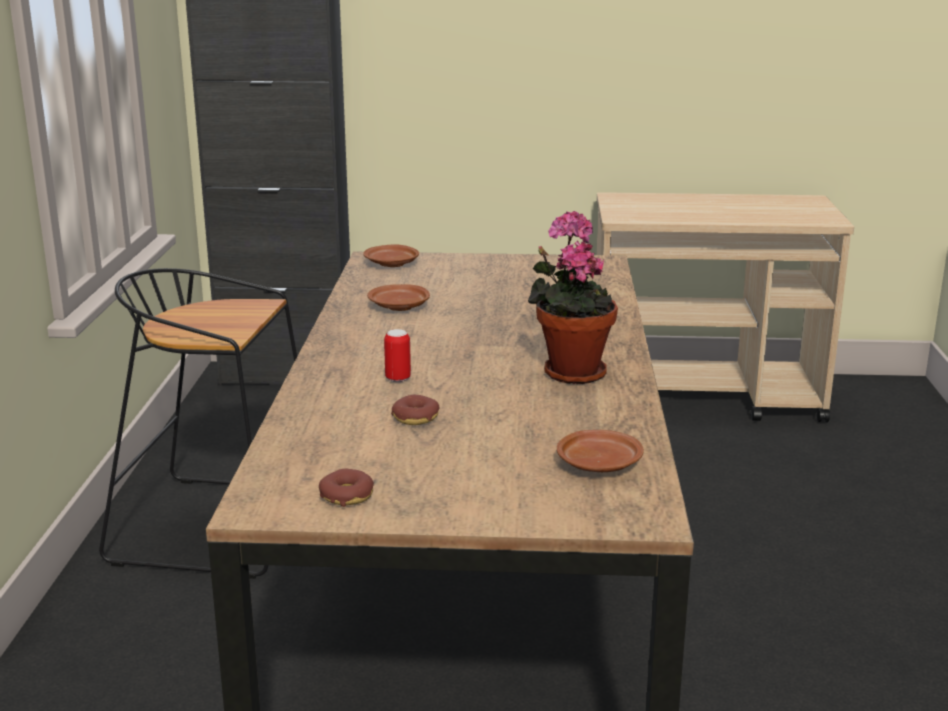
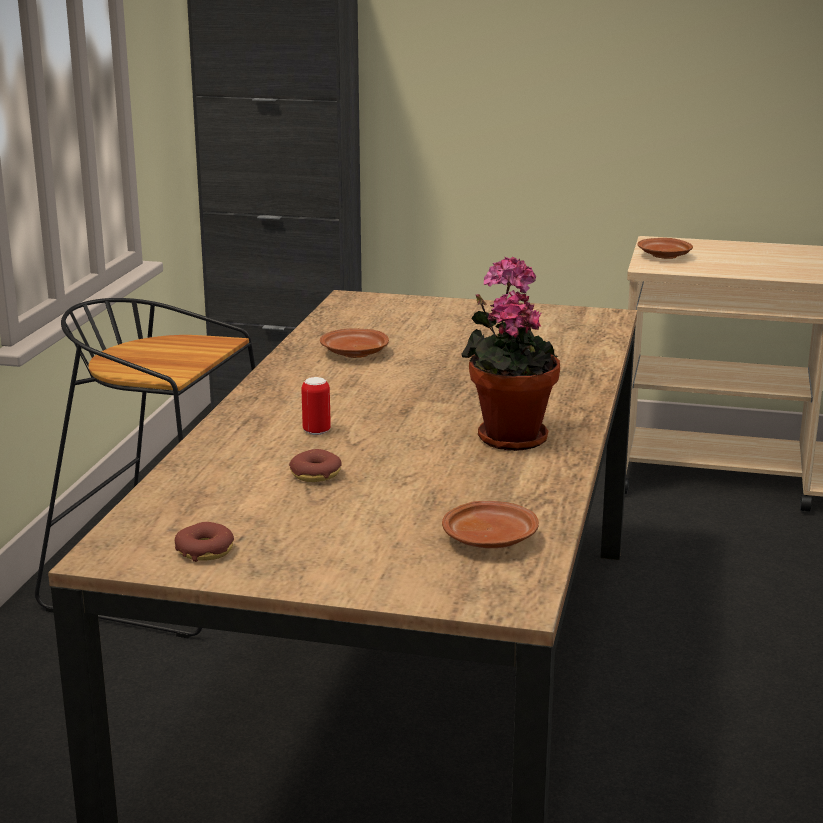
camera: 10 degrees right, 0 degrees up
(391, 264) = (368, 306): brown plate -> brown plate (664, 256)

